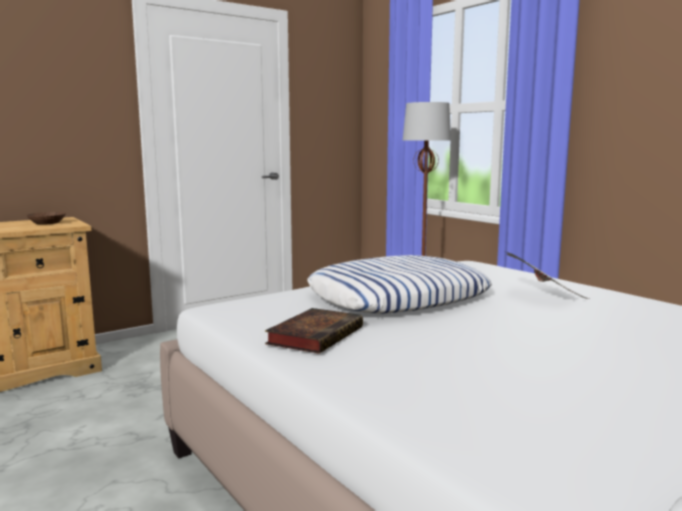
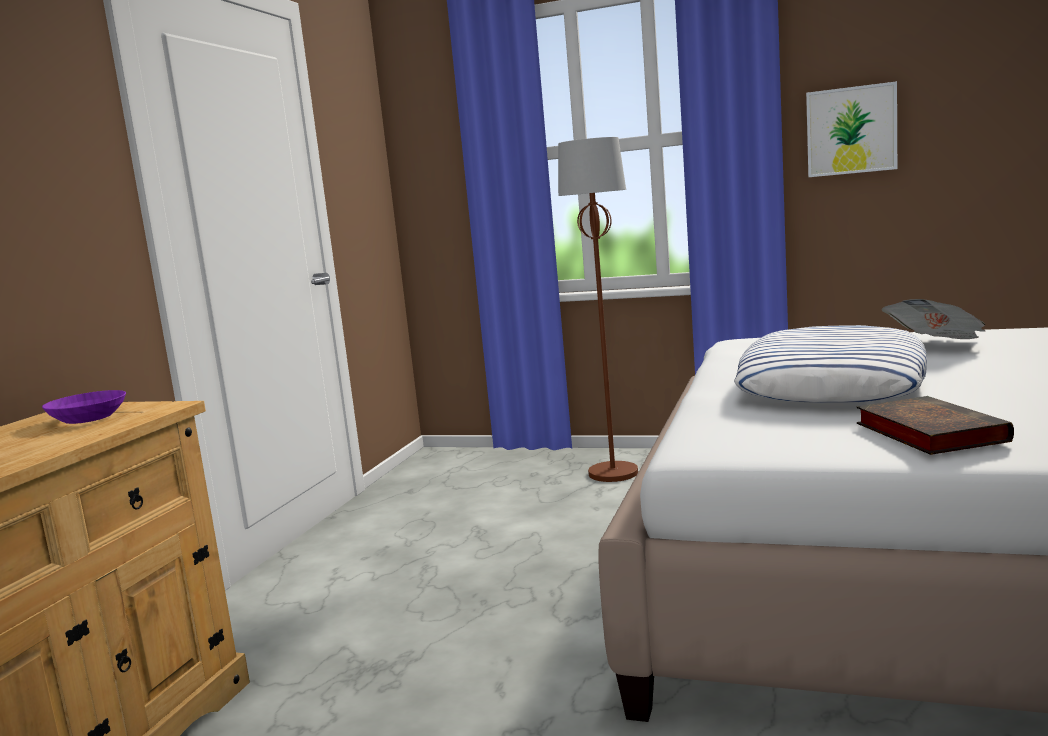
camera: 35 degrees left, 0 degrees up
(47, 223) = (88, 418): brown bowl -> purple bowl
(634, 108) = (851, 130): none -> picture

